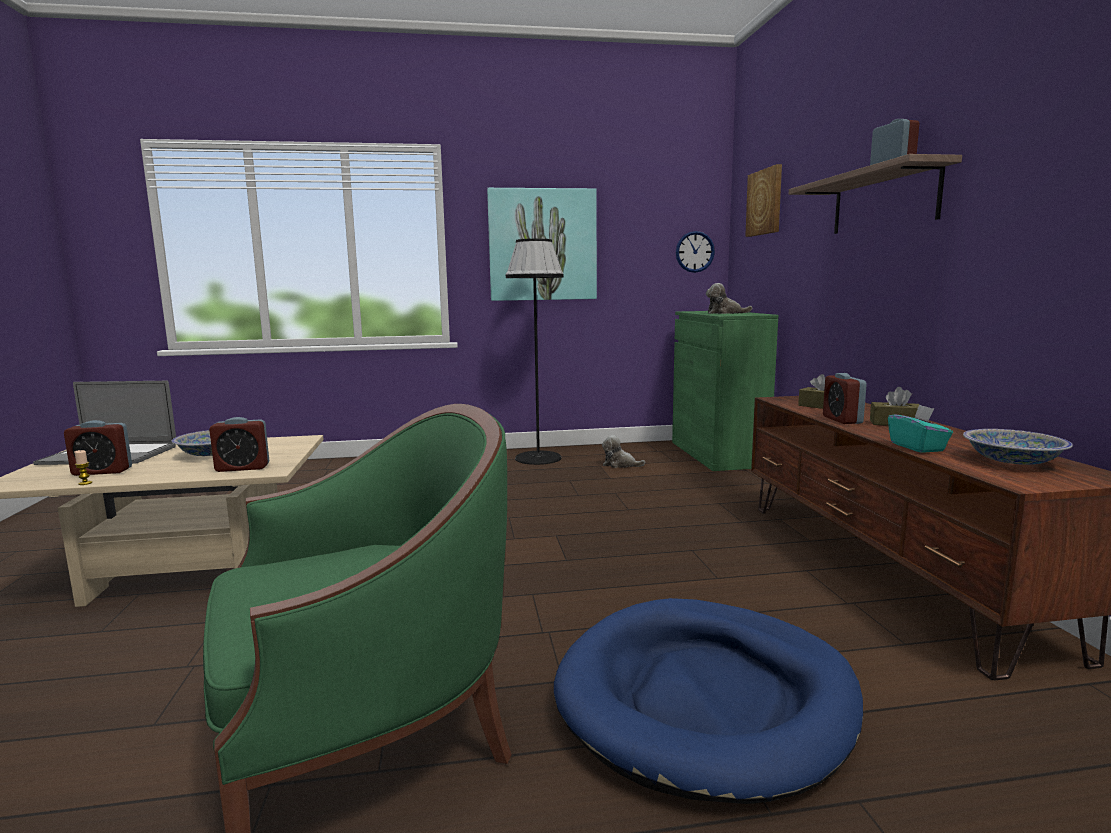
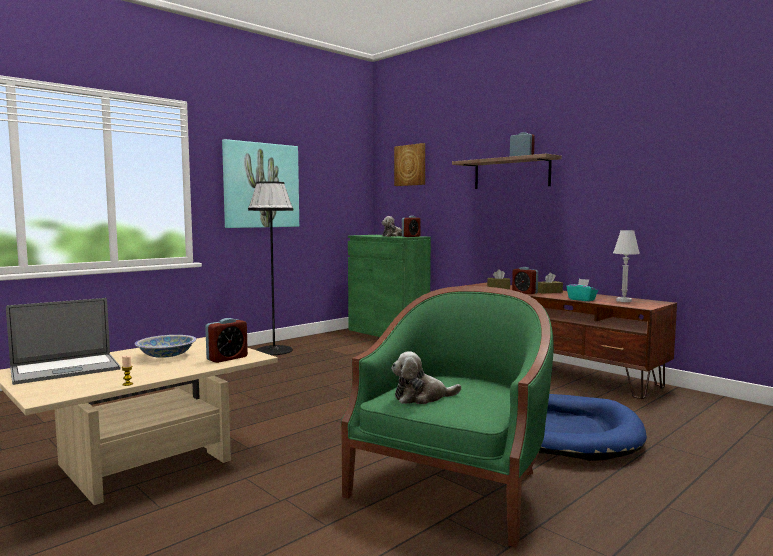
camera: 35 degrees left, 5 degrees down
(102, 471) = (110, 377): alarm clock -> alarm clock (411, 236)
(620, 464) = (339, 346): plush toy -> plush toy (422, 397)
(694, 252) = (355, 194): wall clock -> none
(1012, 462) = (624, 301): bowl -> white table lamp

